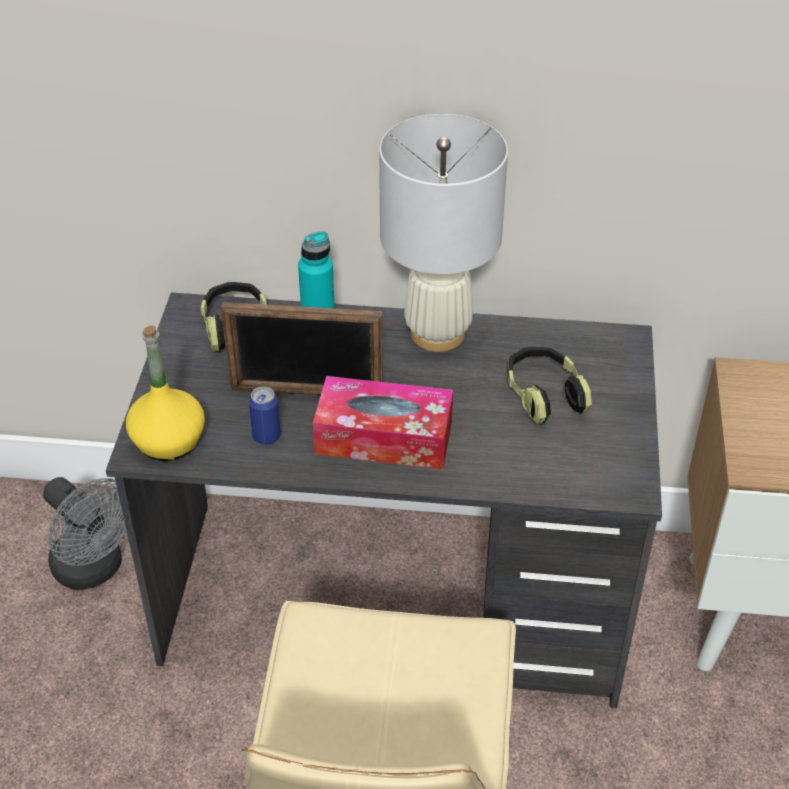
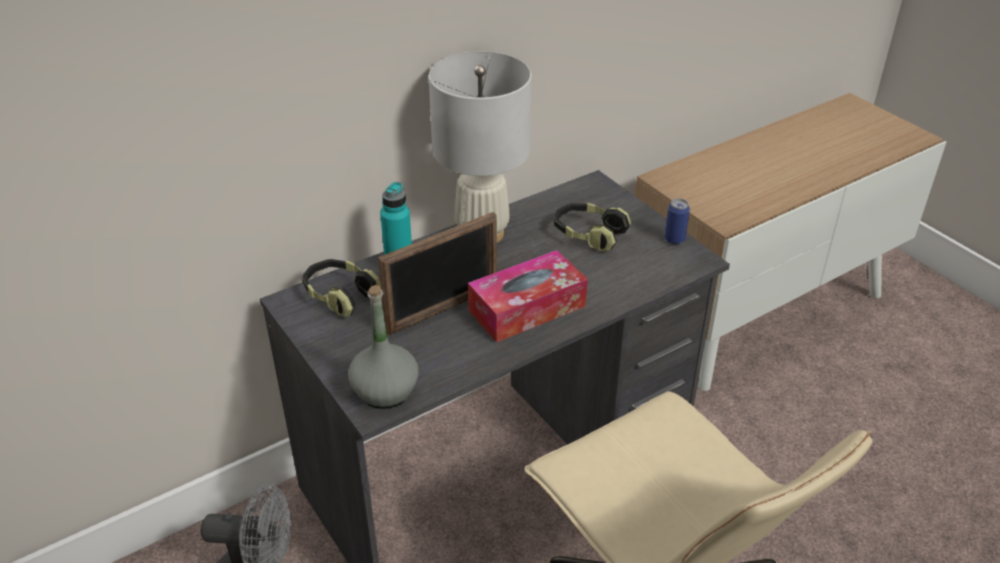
camera: 40 degrees left, 5 degrees down
(168, 441) = (385, 391): yellow bottle -> grey bottle
(266, 436) = (451, 350): can -> can (674, 239)

